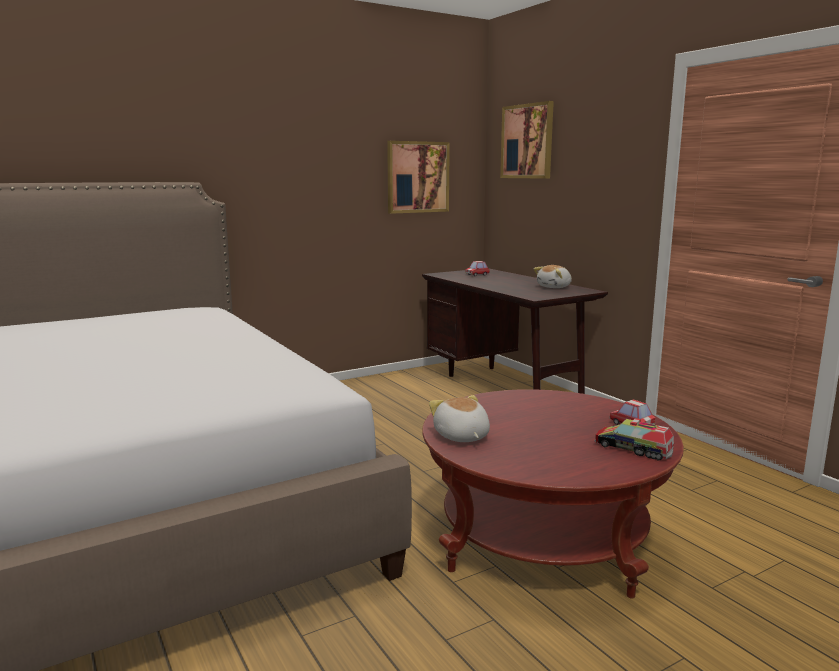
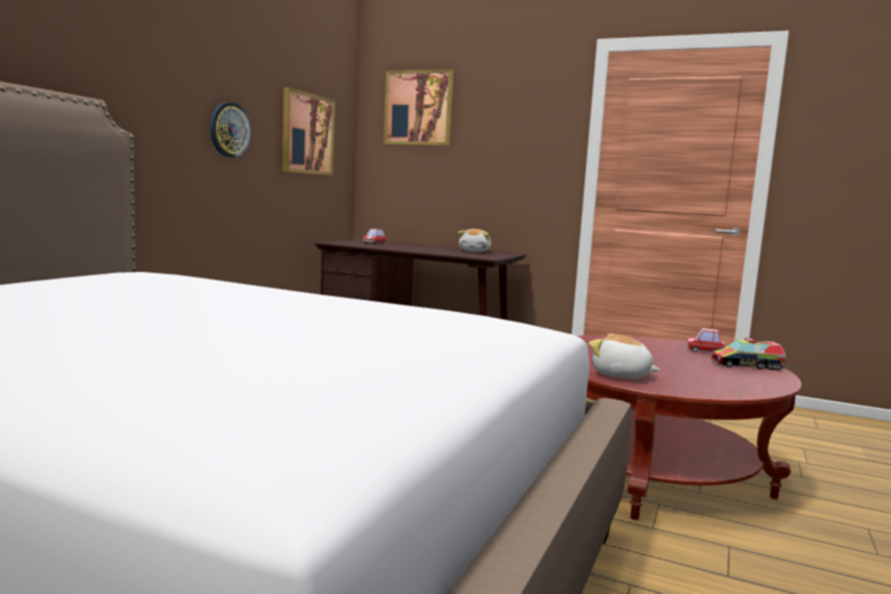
camera: 35 degrees left, 5 degrees down
(327, 185) = (229, 130): none -> wall clock

